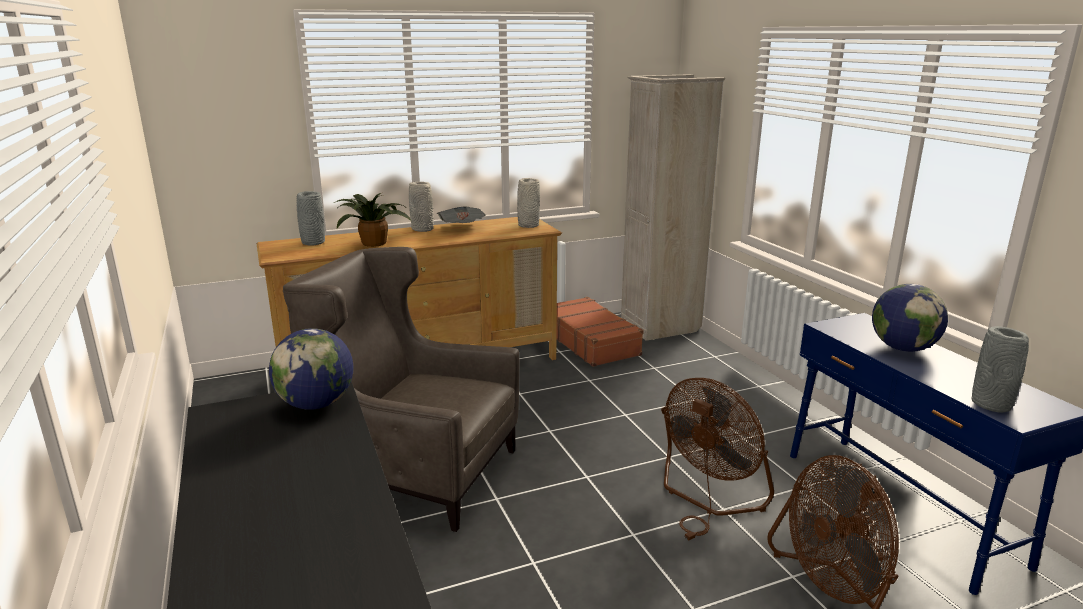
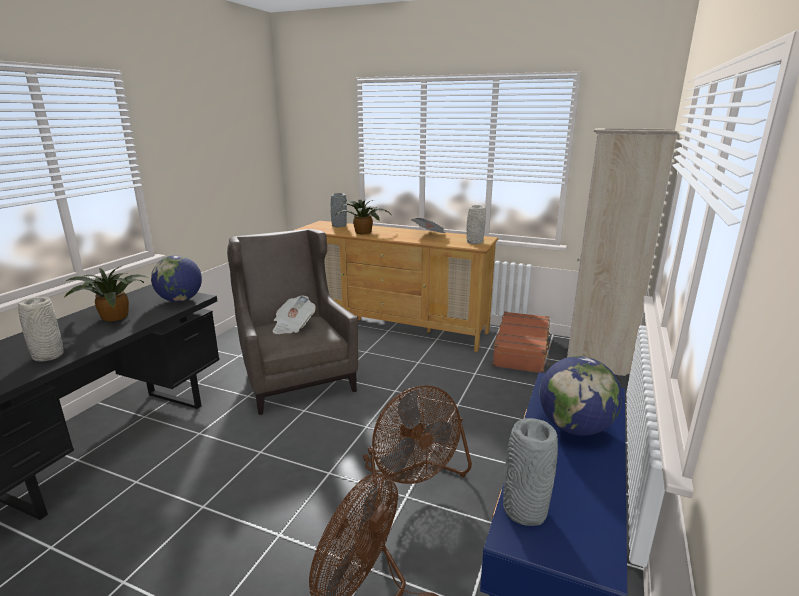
camera: 45 degrees right, 0 degrees up
(277, 464) = (113, 317): none -> potted plant
(423, 229) = (407, 231): grey vase -> grey vase (48, 356)
(425, 394) = (293, 326): none -> newspaper
(703, 497) = (408, 481): brown fan -> brown fan turned 60 degrees clockwise

